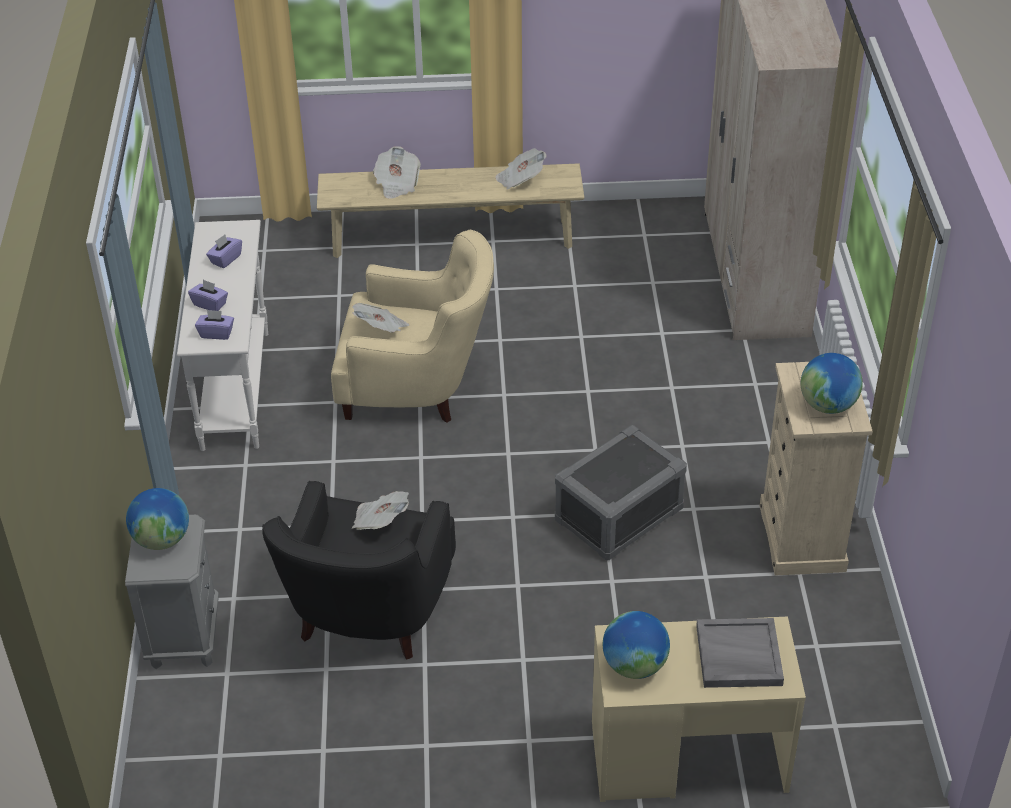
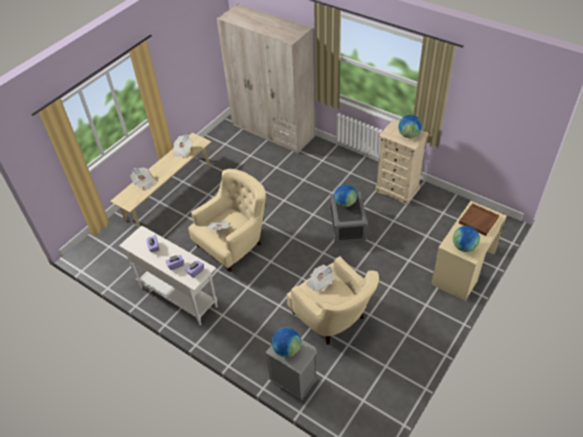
camera: 50 degrees left, 5 degrees up
(368, 615) = (333, 318): black armchair -> beige armchair
(628, 458) = (345, 203): none -> globe
(738, 656) = (478, 220): grey tray -> brown tray

